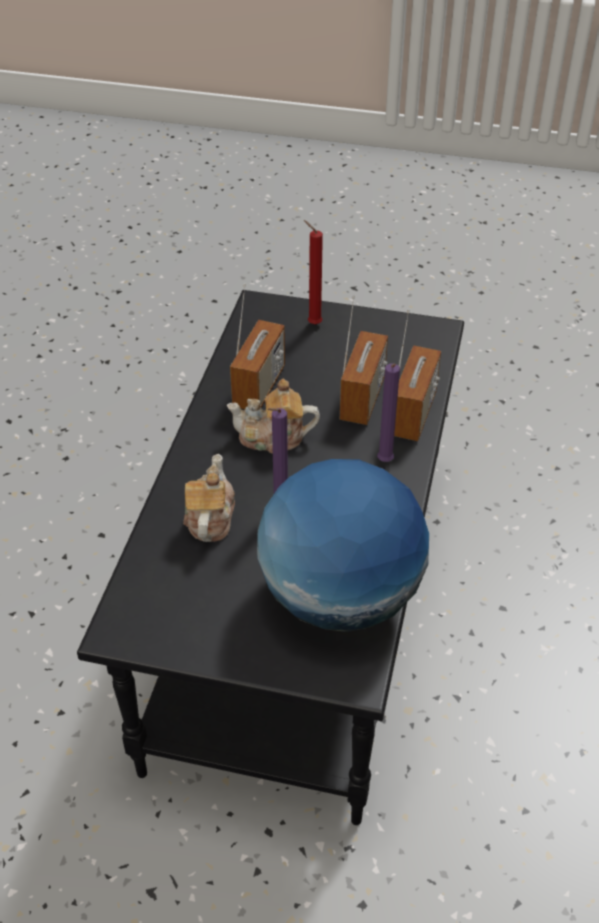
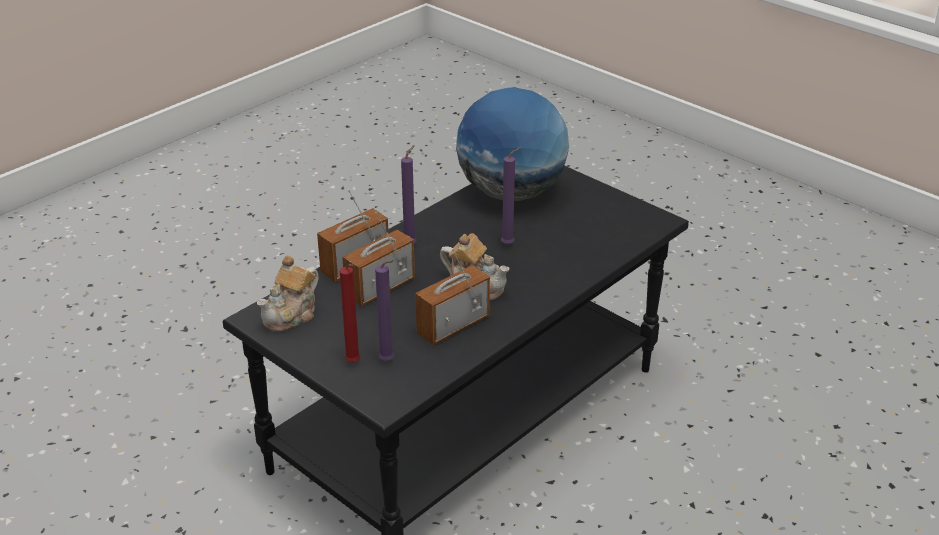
camera: 150 degrees left, 10 degrees down
(209, 518) = (562, 254): teapot -> teapot (292, 315)
(286, 335) = (389, 361): none -> purple candle

